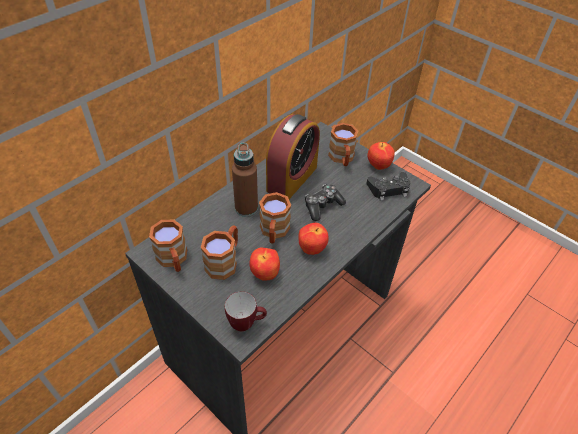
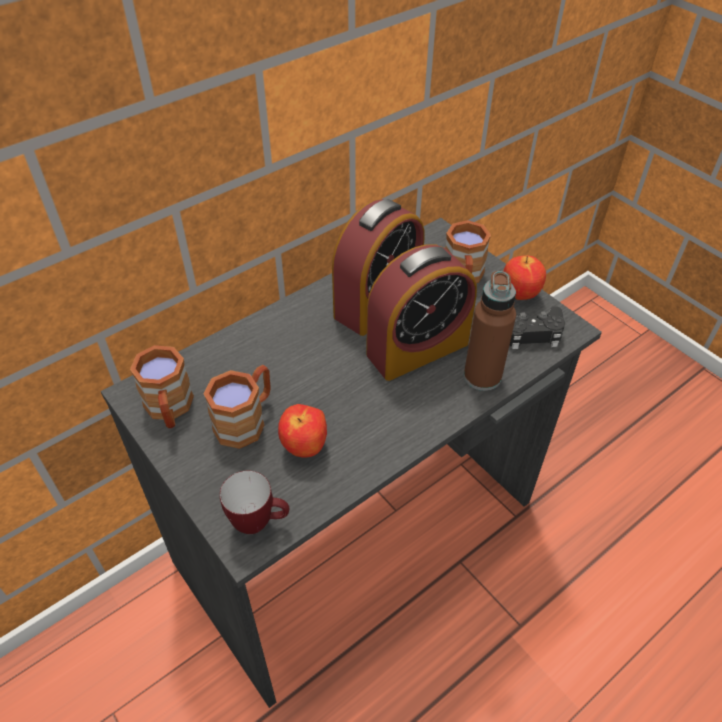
camera: 10 degrees right, 0 degrees up
(246, 208) = (297, 341): brown bottle -> brown bottle (482, 376)
(274, 232) = (332, 382): brown mug -> none
(312, 249) = (387, 415): apple -> none
(322, 206) = (417, 349): game controller -> alarm clock

